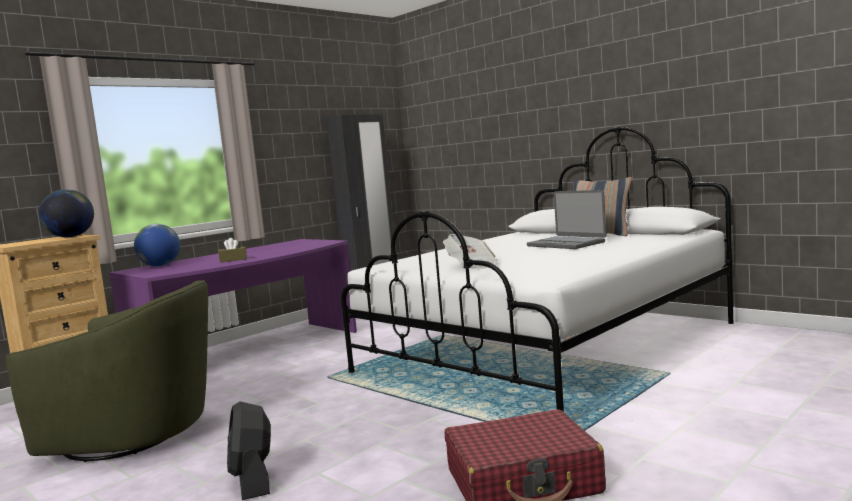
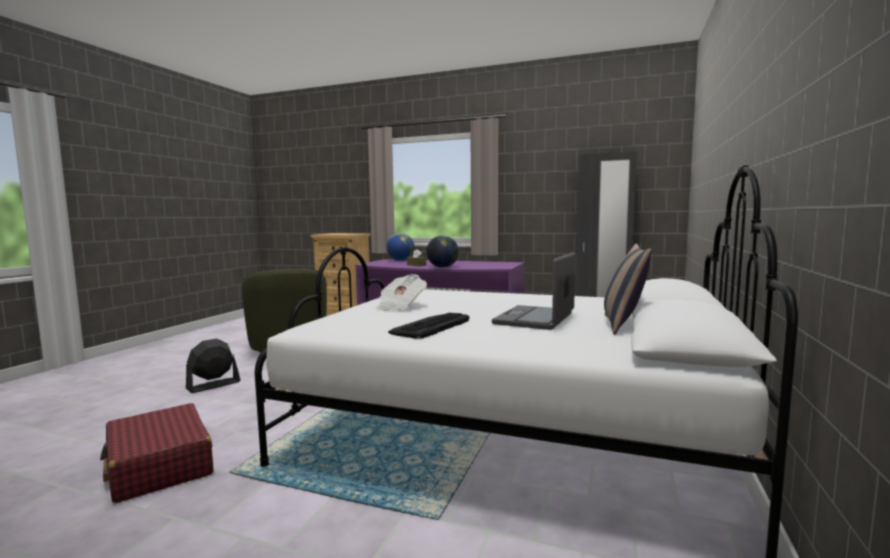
camera: 65 degrees right, 0 degrees up
(70, 237) = (348, 234): globe -> globe (442, 267)
(569, 258) = (430, 326): none -> keyboard

